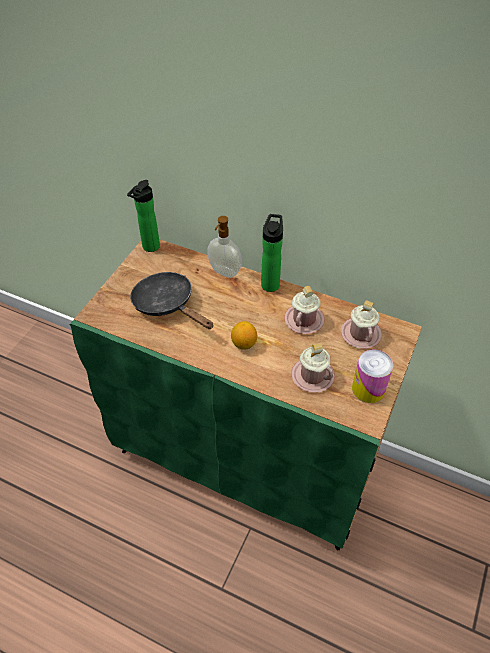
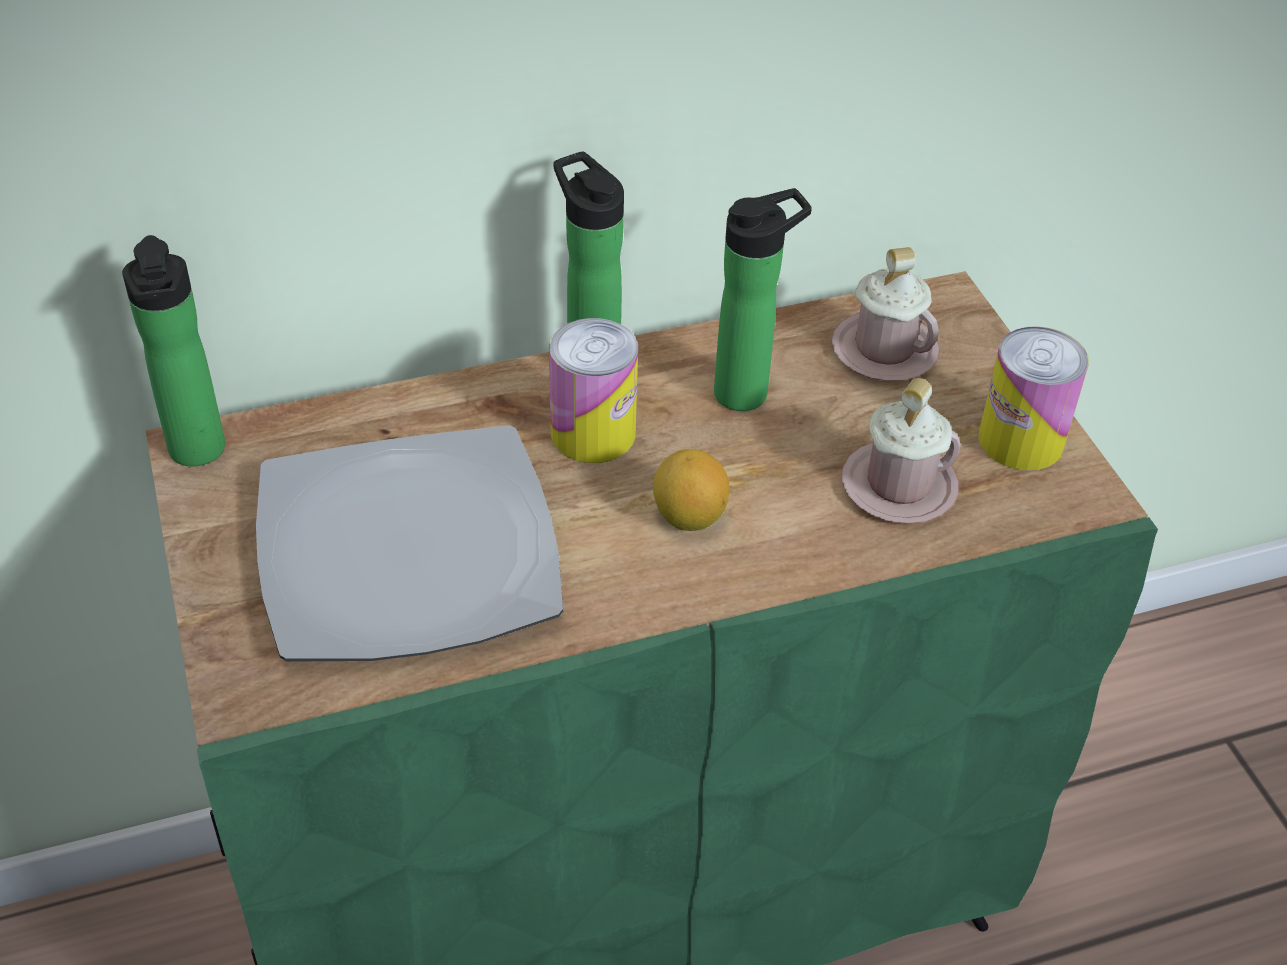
camera: 45 degrees left, 5 degrees down
(167, 304) = (410, 549): black frying pan -> plate
(224, 272) = (456, 400): soap dispenser -> none
(247, 304) = (593, 433): none -> can
(304, 320) = (748, 392): pink mug -> bottle

